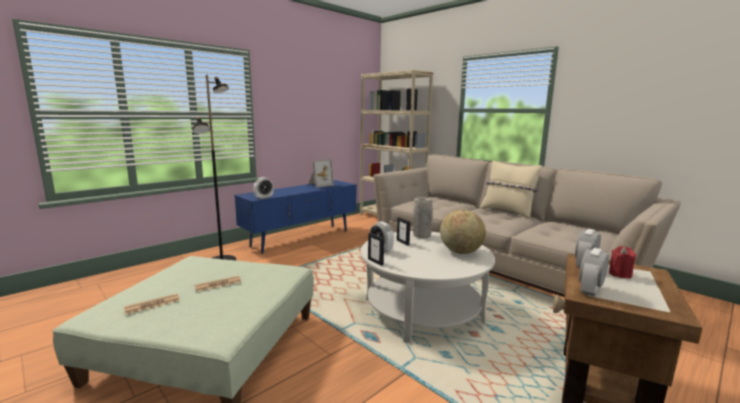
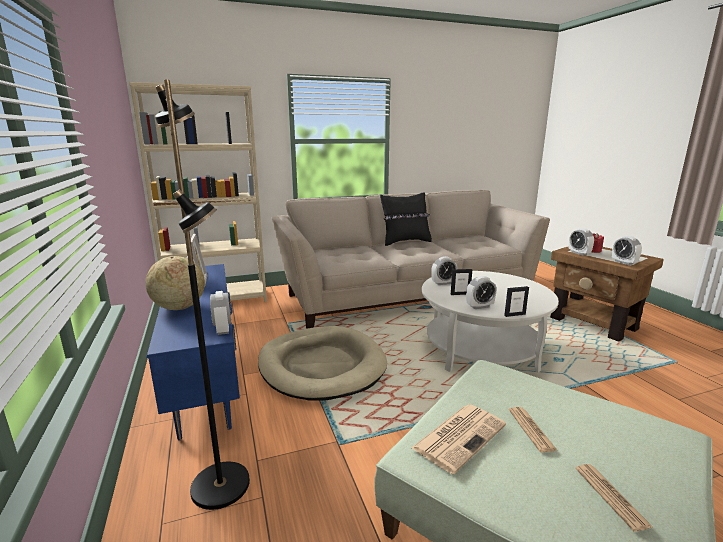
camera: 65 degrees left, 5 degrees up
(208, 266) = (460, 436): none -> newspaper
(337, 259) = (321, 366): none -> beige dog bed
(422, 236) = (443, 283): grey vase -> alarm clock
(460, 252) = (495, 280): globe -> globe (179, 307)
(507, 212) = (405, 242): beige pillow -> black pillow

